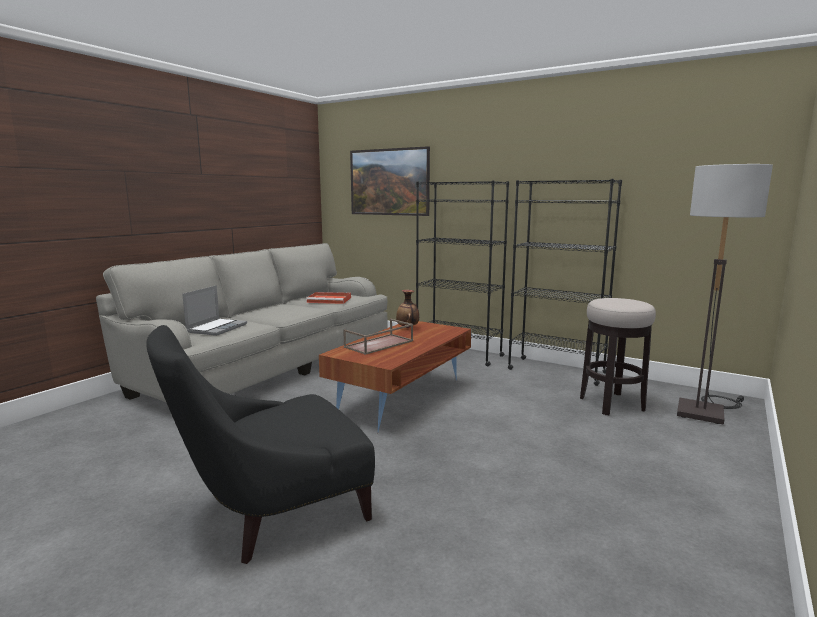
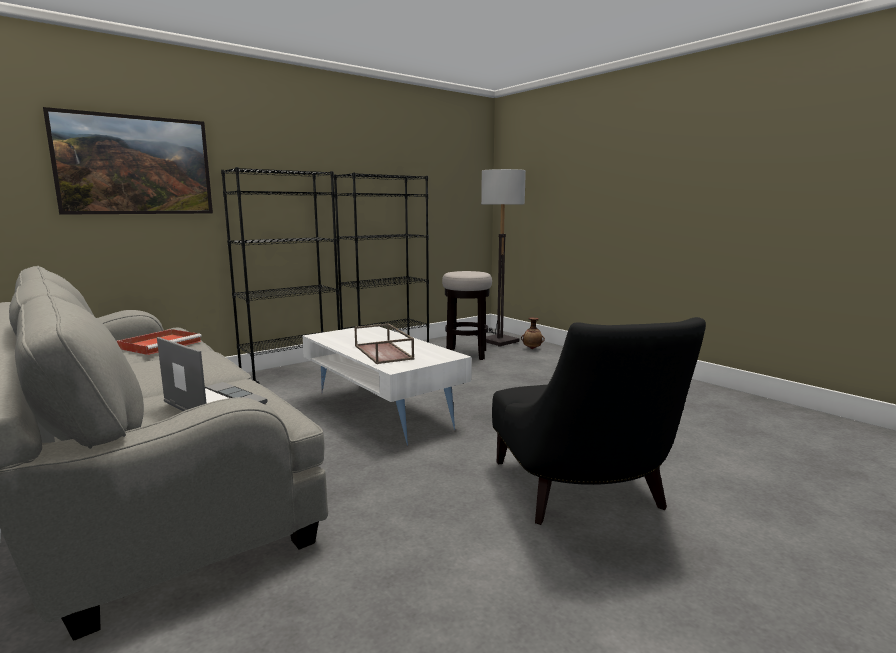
camera: 70 degrees left, 0 degrees up
(401, 399) = (381, 411): brown coffee table -> white coffee table
(408, 328) = (337, 339): vase -> vase (532, 348)

